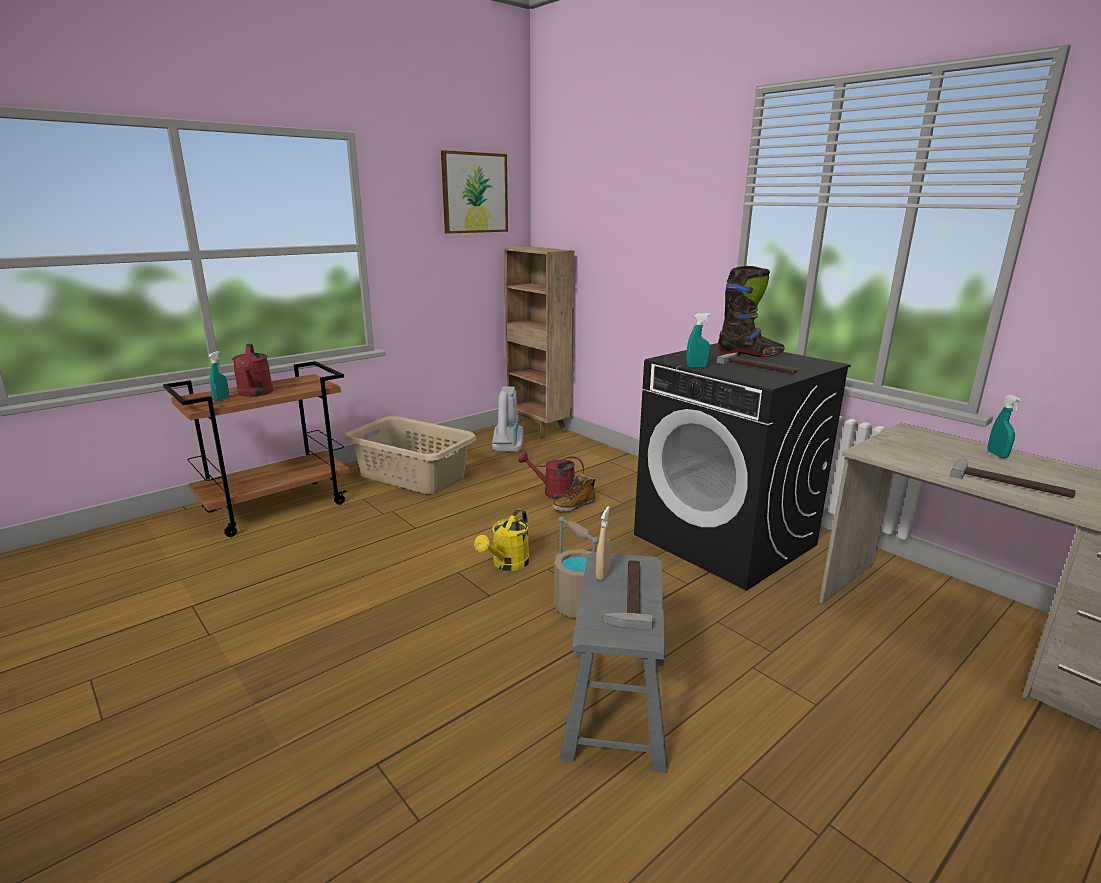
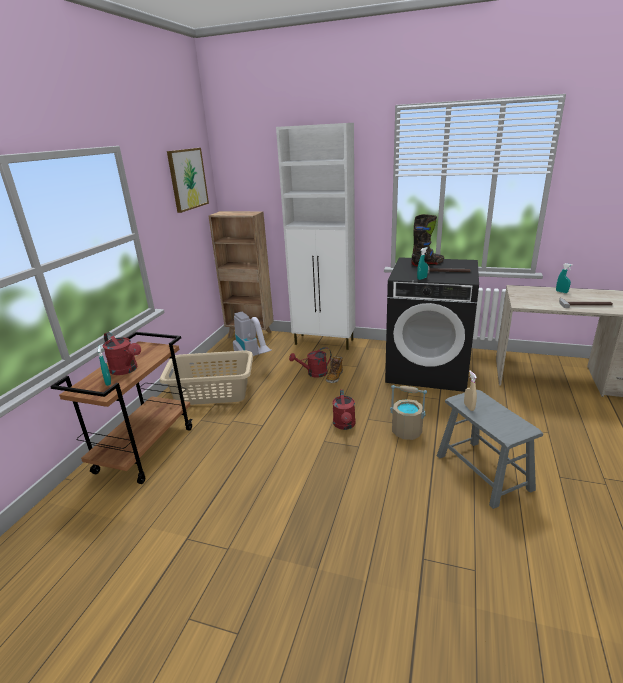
camera: 30 degrees left, 5 degrees up
(507, 565) = (344, 425): yellow watering can -> red watering can
(619, 462) = (325, 342): none -> white cabinet
(627, 594) = (493, 412): hammer -> none

